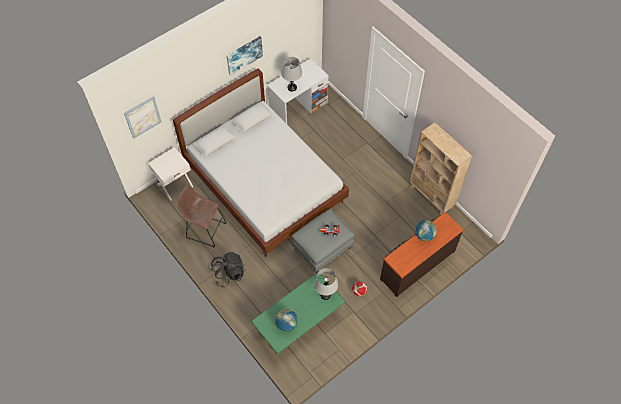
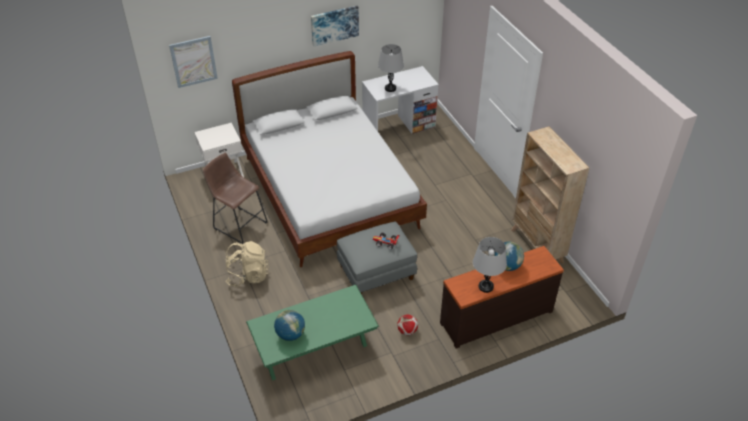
camera: 15 degrees right, 15 degrees down
(228, 273) = (248, 276): black backpack -> beige backpack
(325, 294) = (354, 312): grey table lamp -> grey table lamp (486, 286)

